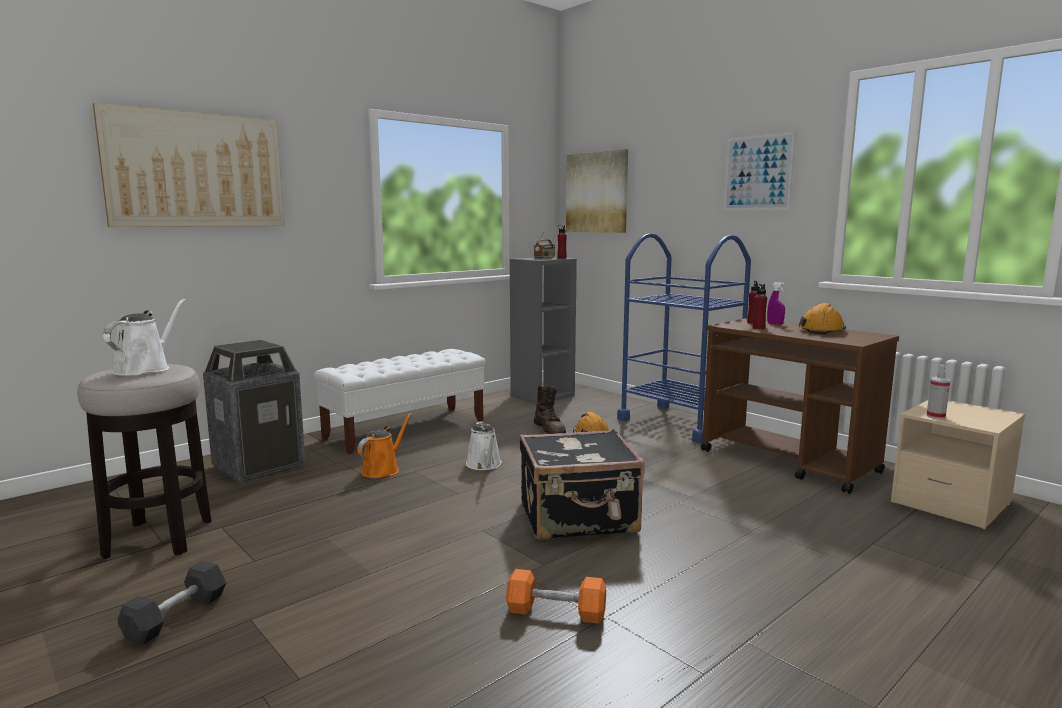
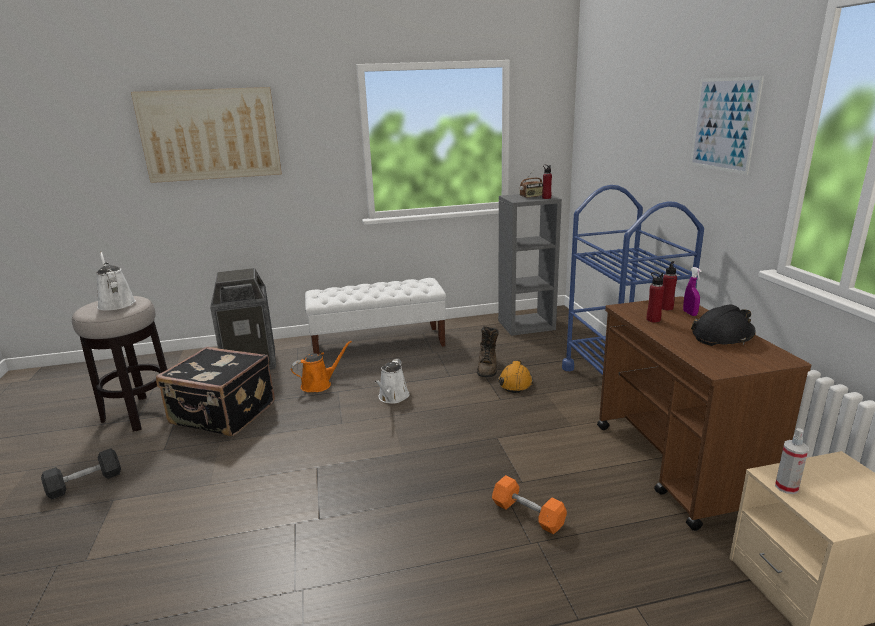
camera: 30 degrees right, 10 degrees up
(145, 369) = (116, 303): white watering can -> white watering can turned 75 degrees counterclockwise
(556, 612) = (275, 569): orange dumbbell -> orange dumbbell (528, 514)
(579, 518) = (398, 478): black suitcase -> black suitcase (223, 415)
(597, 192) = (598, 127): picture -> none
(821, 330) = (722, 336): orange hard hat -> black hard hat

